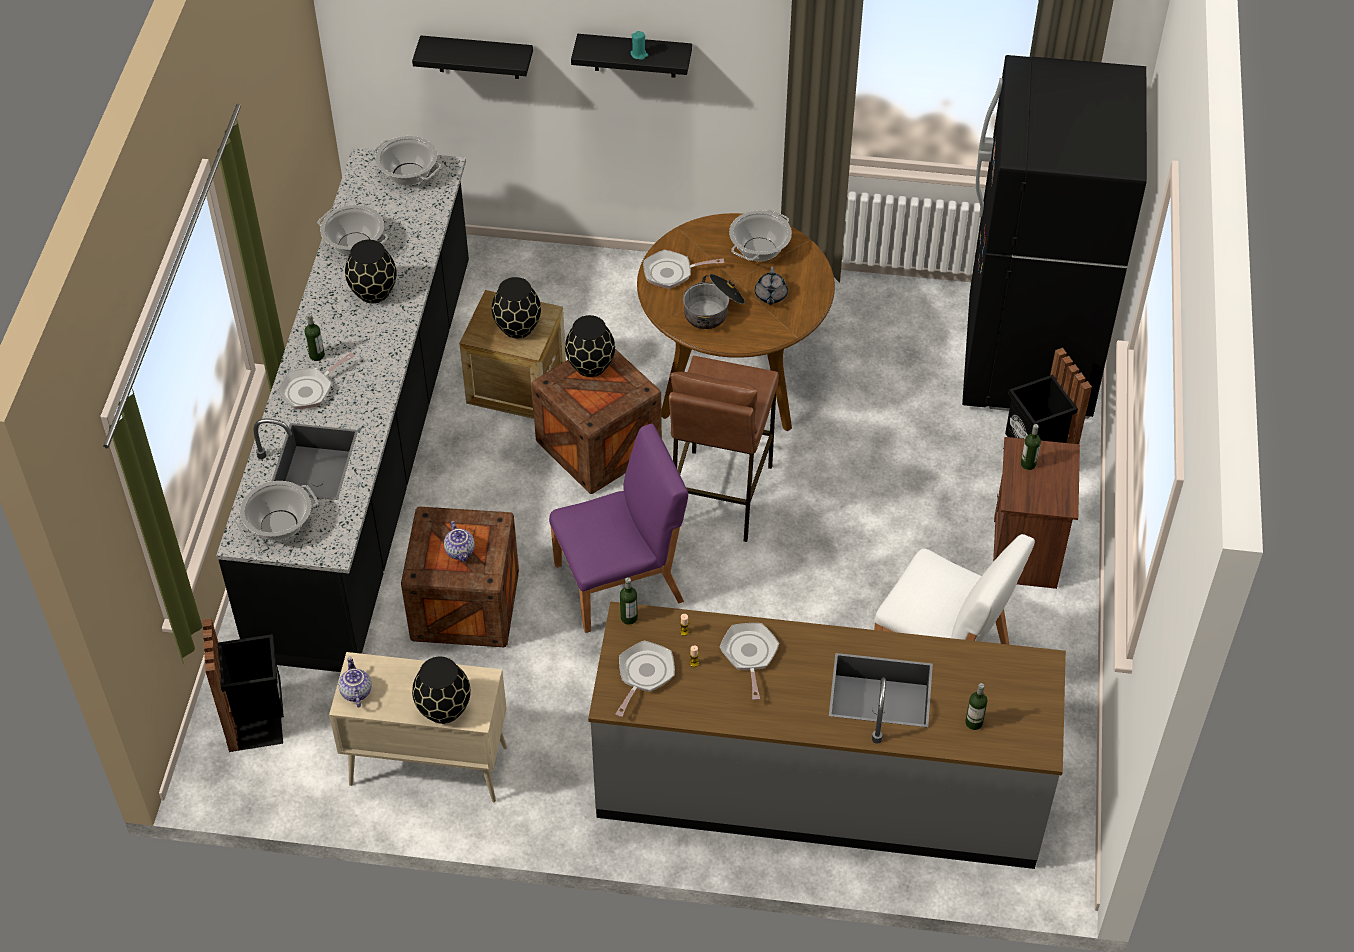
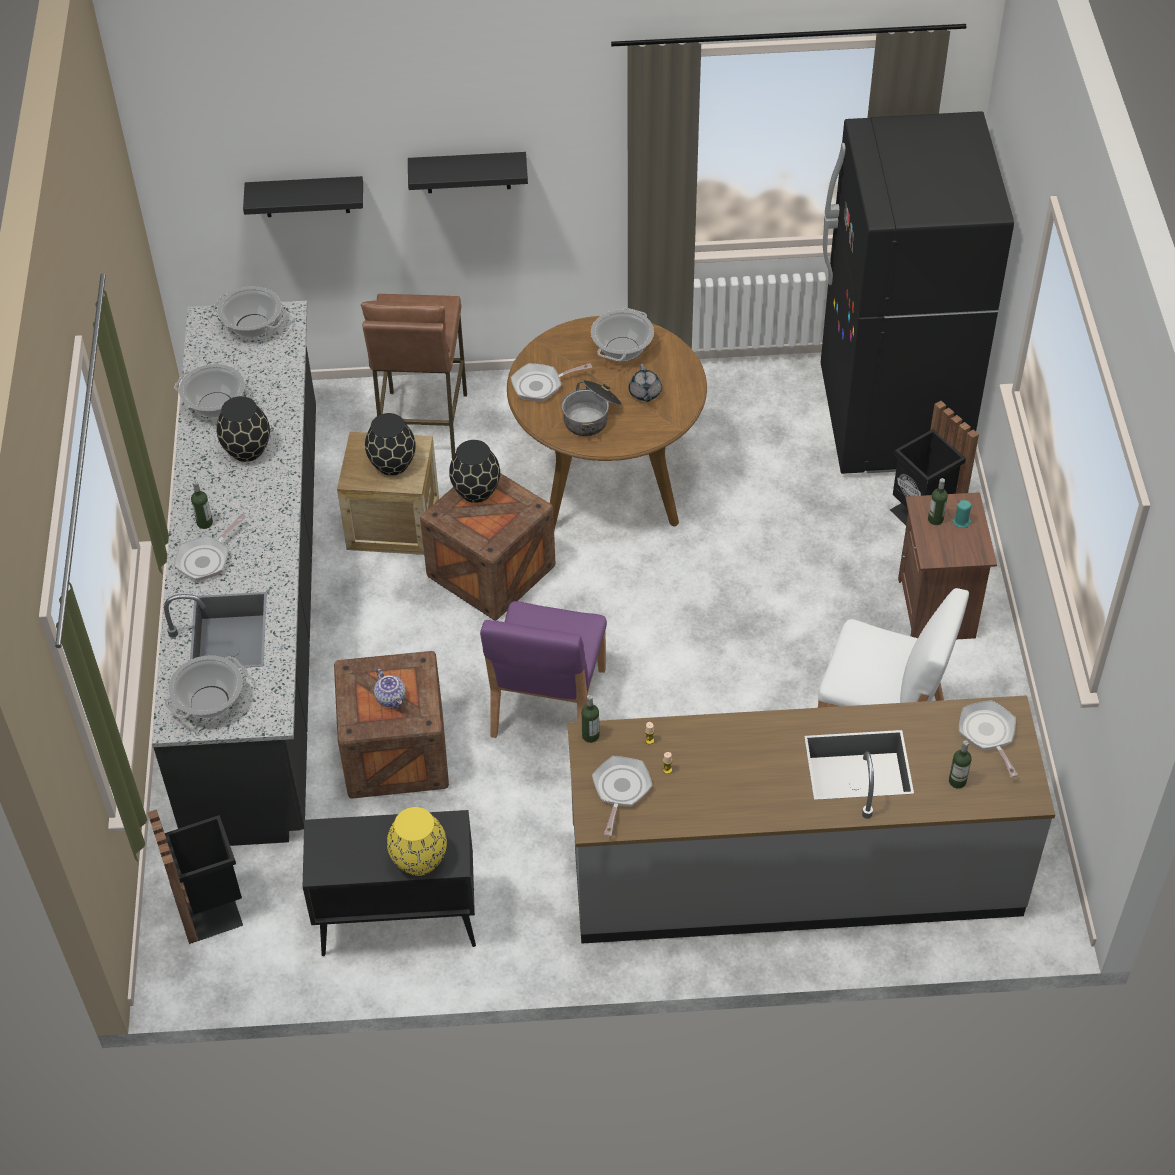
camera: 10 degrees left, 0 degrees up
(355, 692) = (324, 859): teapot -> none
(427, 766) = (397, 922): beige cabinet -> black cabinet
(444, 708) = (419, 859): black vase -> yellow vase
(621, 582) = (547, 704): purple chair -> purple chair turned 135 degrees clockwise
(639, 54) = (475, 170): turquoise candle -> turquoise candle (961, 522)
(719, 495) = (624, 601): brown stool -> brown stool (422, 427)
(749, 655) = (720, 753): frying pan -> frying pan (988, 734)

